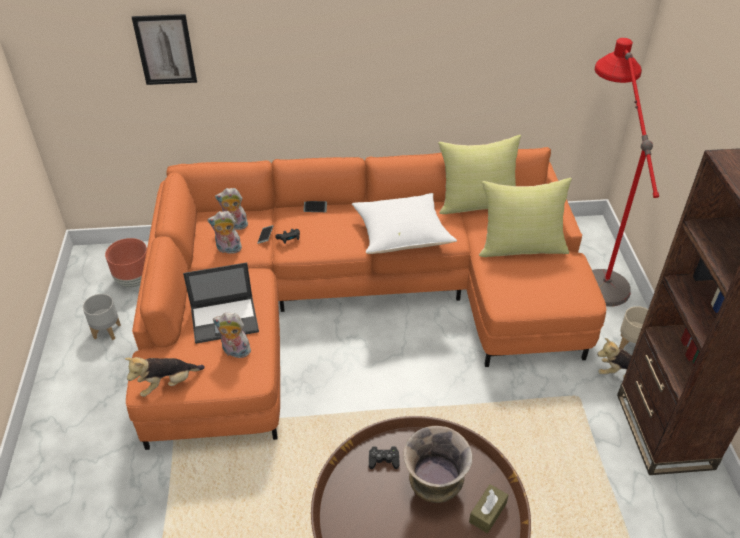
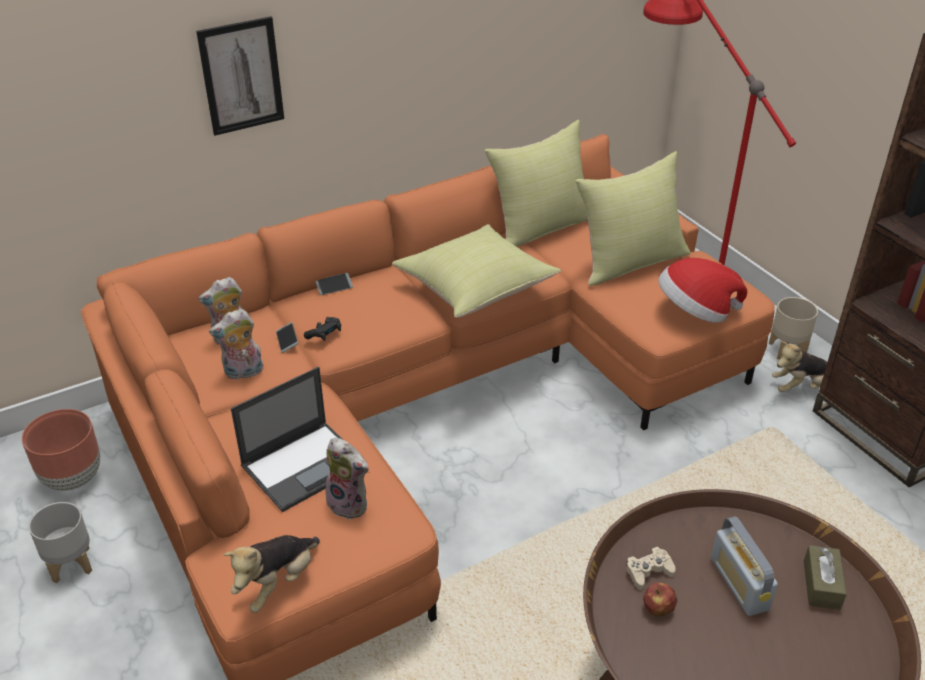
camera: 25 degrees left, 5 degrees down
(165, 50) = (69, 86): picture -> picture (241, 76)
(235, 352) = (350, 503): plush toy -> plush toy turned 135 degrees counterclockwise
(372, 485) = (658, 609): none -> apple
(383, 460) = (648, 571): black game controller -> beige game controller
(402, 236) = (475, 288): white pillow -> yellow pillow
(434, 490) = (739, 584): vase -> radio
(539, 298) = (695, 312): none -> hat

